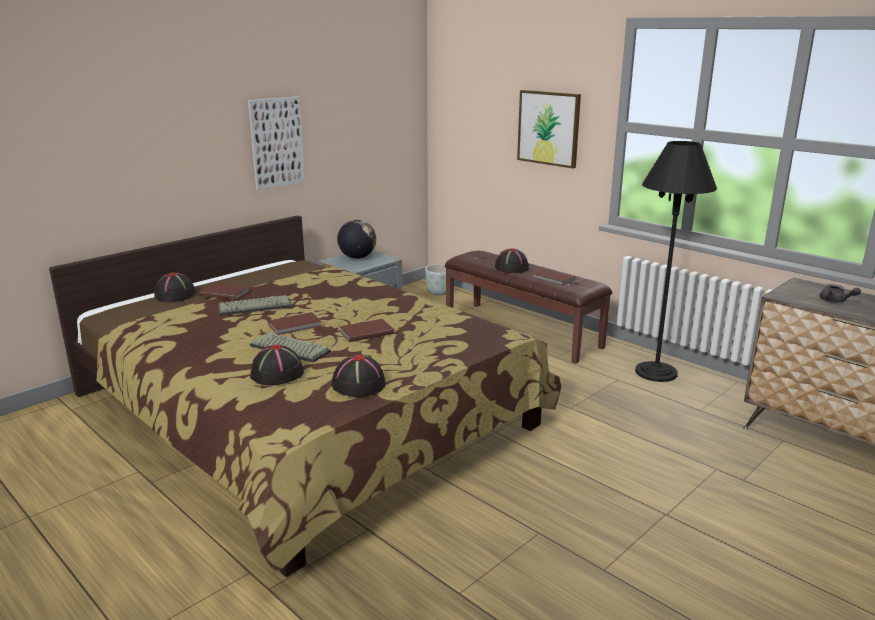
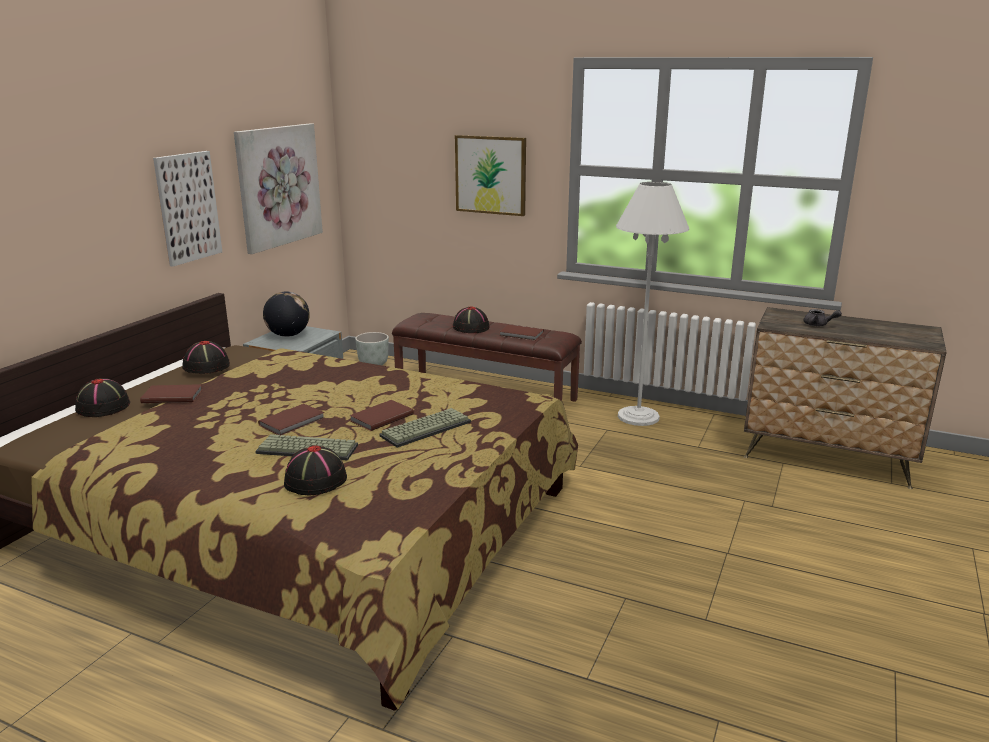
camera: 20 degrees left, 0 degrees up
(255, 306) = (225, 406): keyboard -> keyboard (426, 428)
(358, 384) = (418, 476): black hat -> black hat (206, 366)
(366, 129) = (279, 186): none -> picture
(656, 372) = (638, 416): black floor lamp -> white floor lamp

